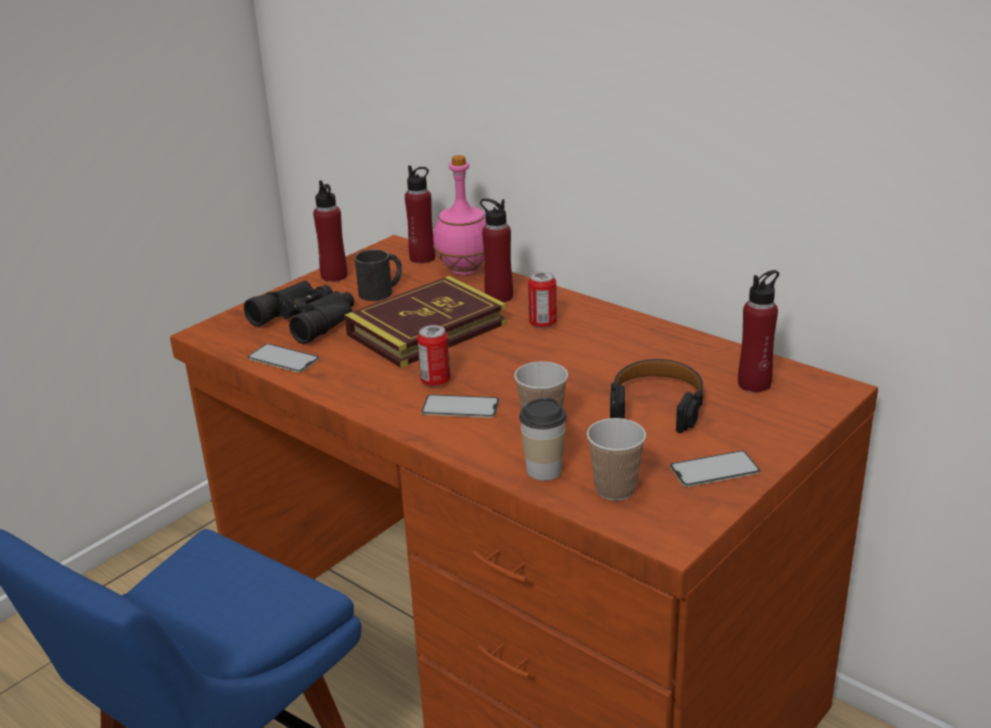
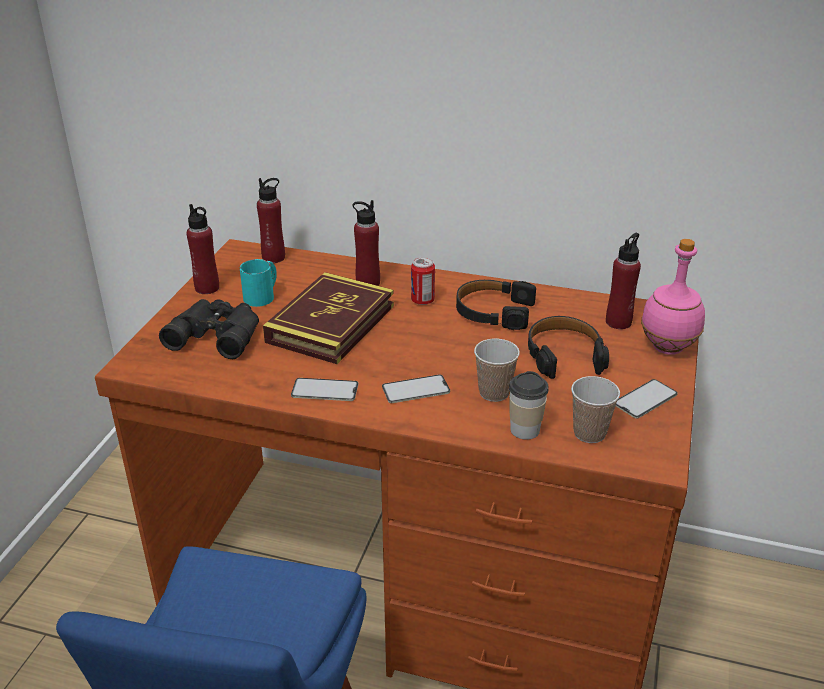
camera: 25 degrees left, 5 degrees up
(283, 359) = (225, 377): phone -> phone (325, 390)
(382, 291) = (263, 295): black mug -> turquoise mug
(435, 381) = (376, 370): can -> none
(465, 271) = (320, 263): pink bottle -> pink bottle (668, 348)
(612, 348) = (493, 312): none -> black headphones

